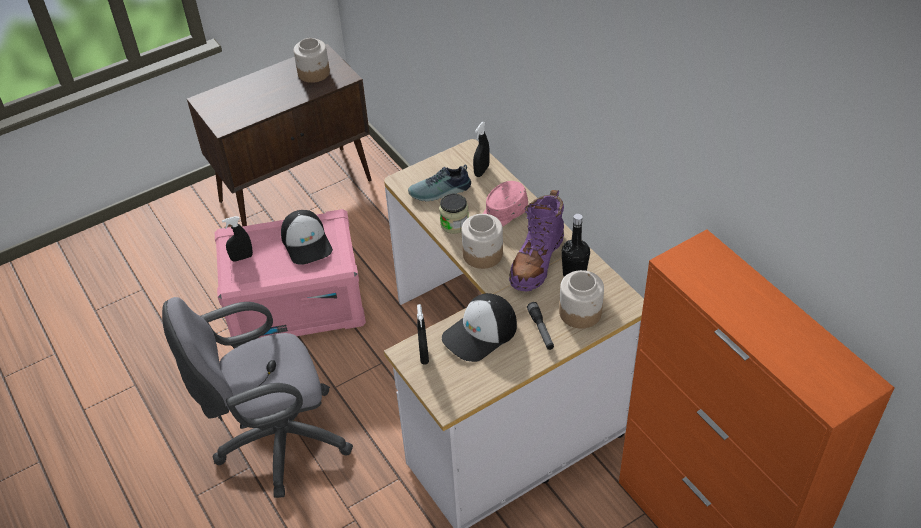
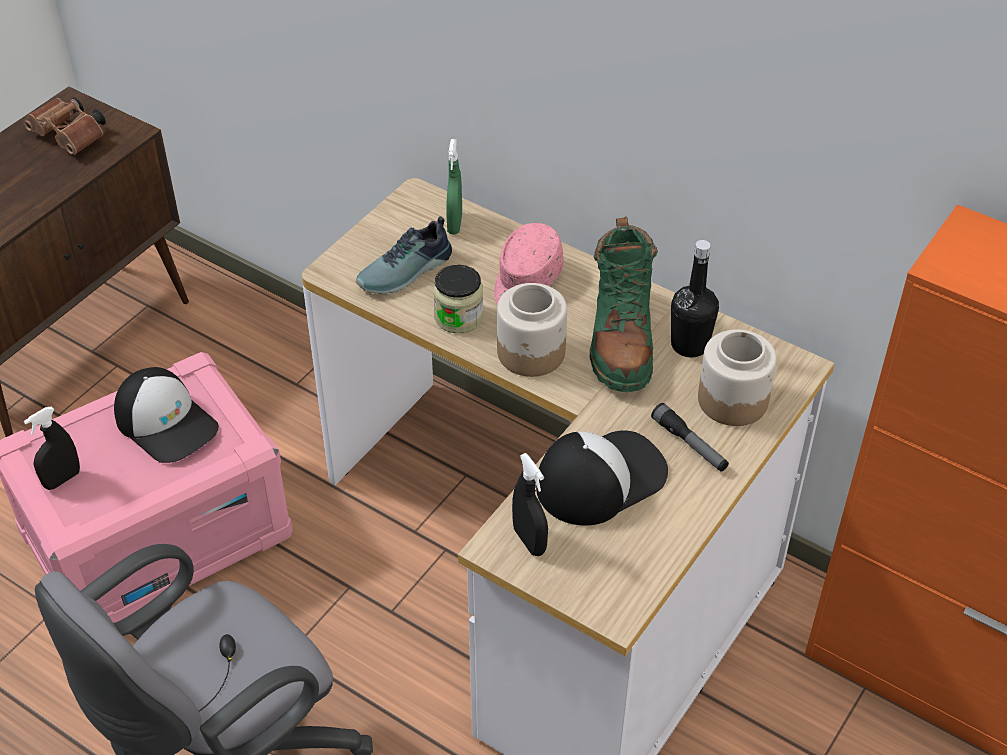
camera: 25 degrees left, 0 degrees up
(314, 73) = (71, 137): jar -> brown binoculars
(480, 333) = (600, 478): cap -> cap turned 150 degrees counterclockwise
(481, 171) = (454, 224): black spray bottle -> green spray bottle
(536, 261) = (621, 340): purple boot -> green boot

